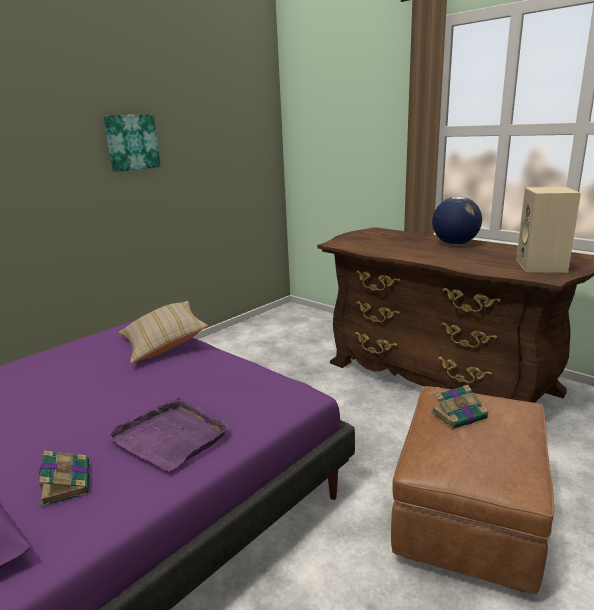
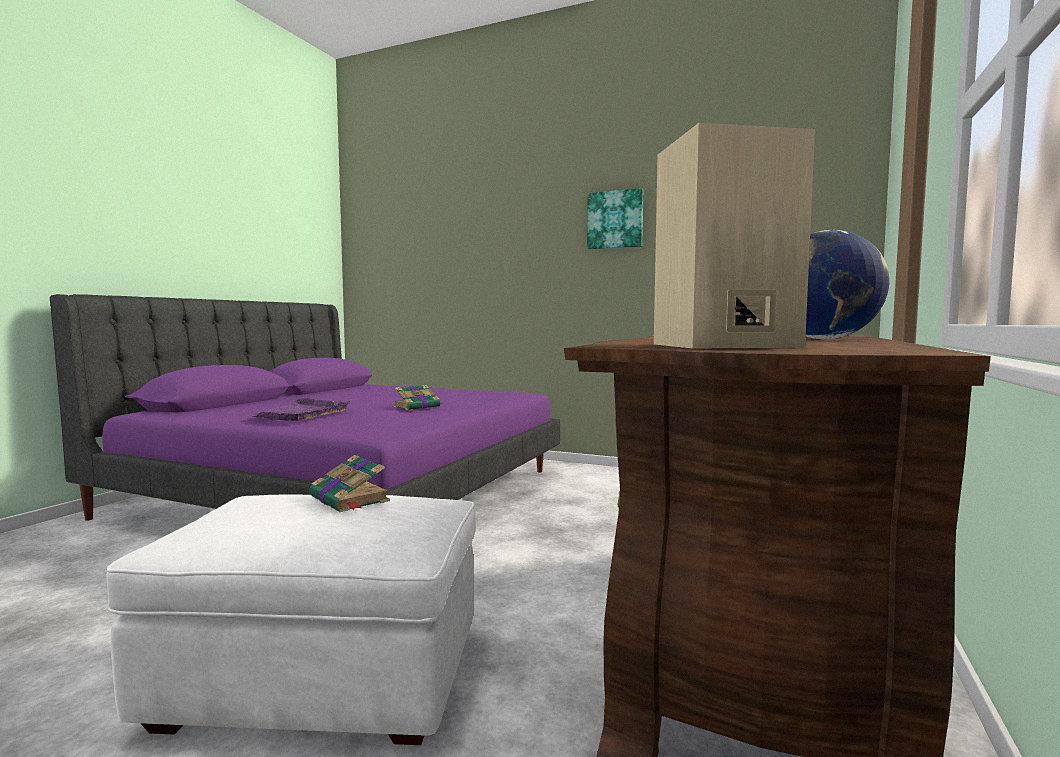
camera: 70 degrees right, 15 degrees down
(66, 483) = (252, 409): book -> book (418, 406)
(164, 345) = (479, 400): beige pillow -> none
(468, 515) = (323, 679): brown ottoman -> white ottoman

